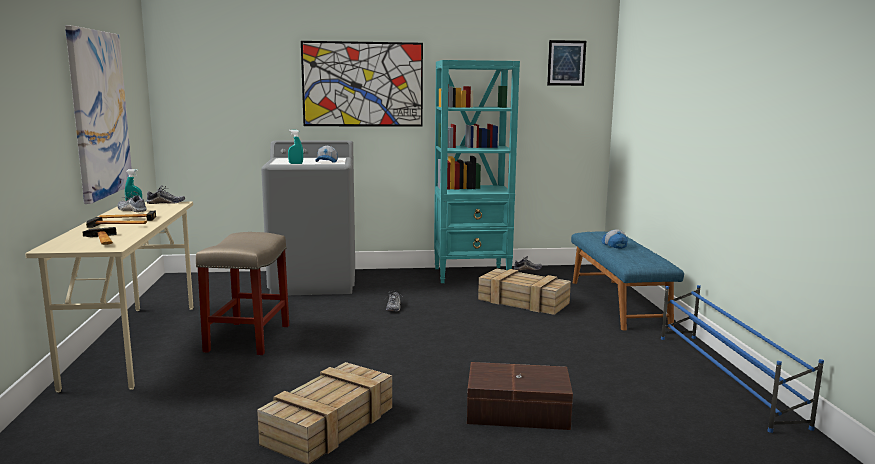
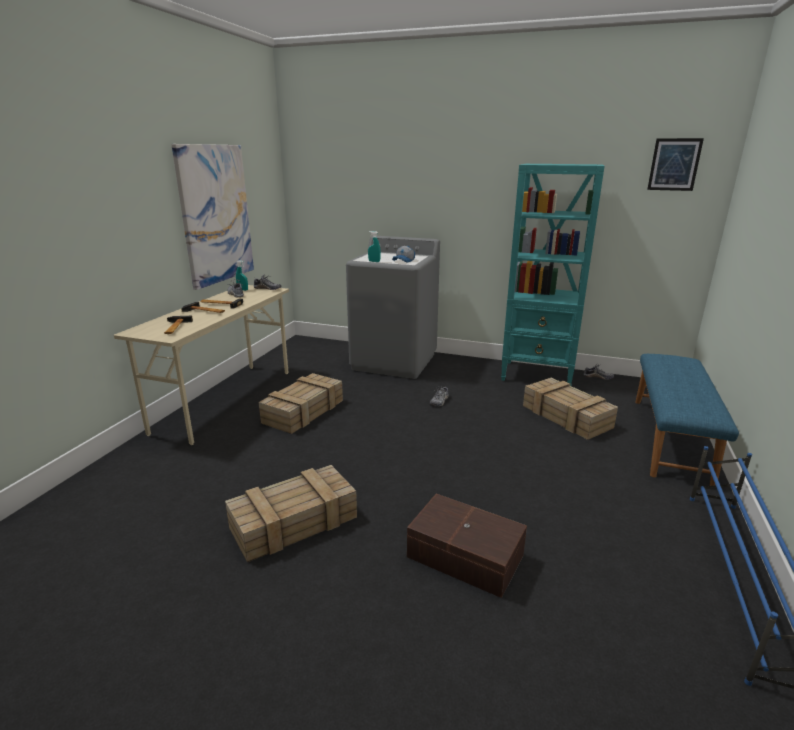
camera: 25 degrees right, 10 degrees up
(248, 339) = (303, 412): beige stool -> crate
(362, 84) = (453, 186): picture -> none
(613, 245) = (674, 378): cap -> none

